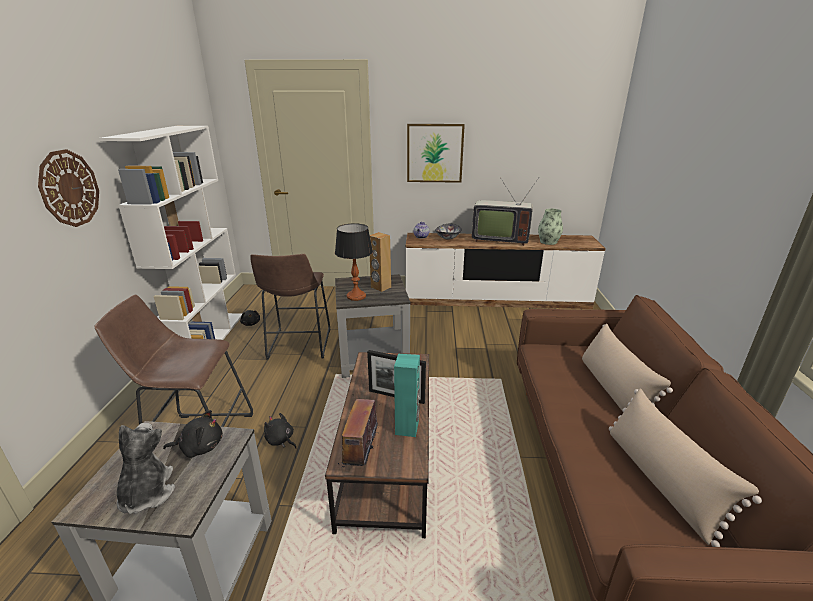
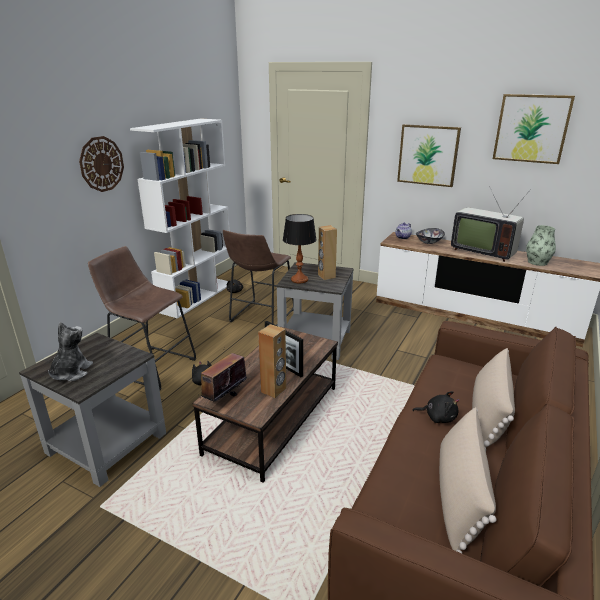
camera: 25 degrees right, 0 degrees up
(200, 447) = (115, 356): black plush toy -> black plush toy (438, 417)
(407, 428) = (274, 390): turquoise speaker -> brown speaker
(527, 122) = (531, 128): none -> picture

